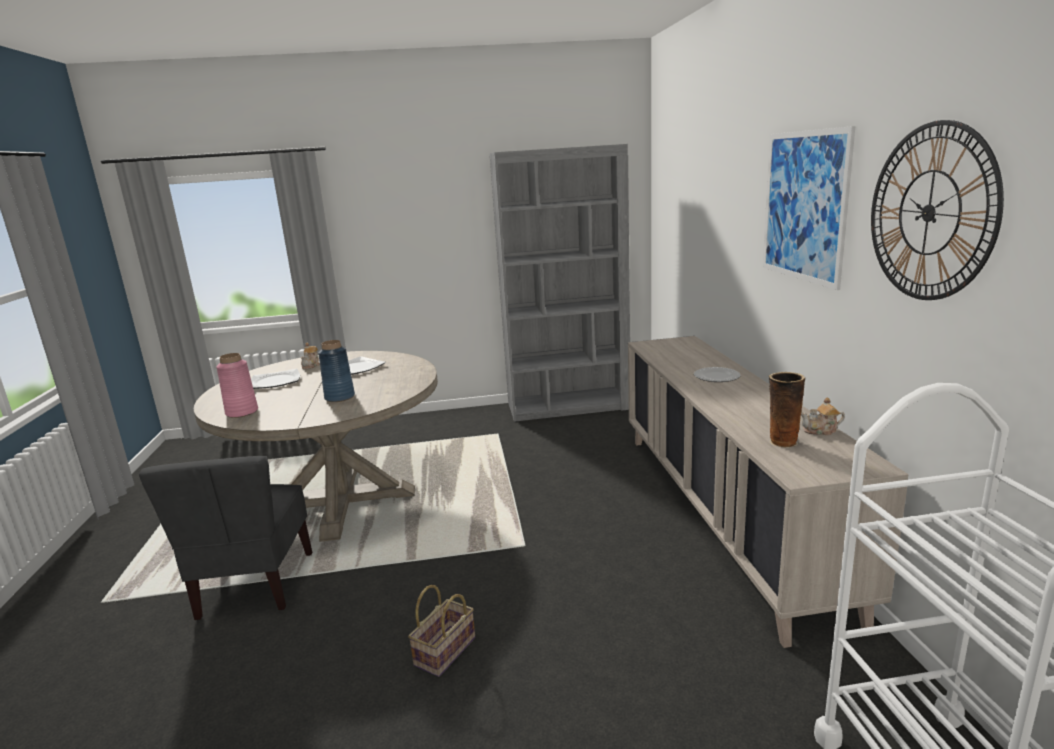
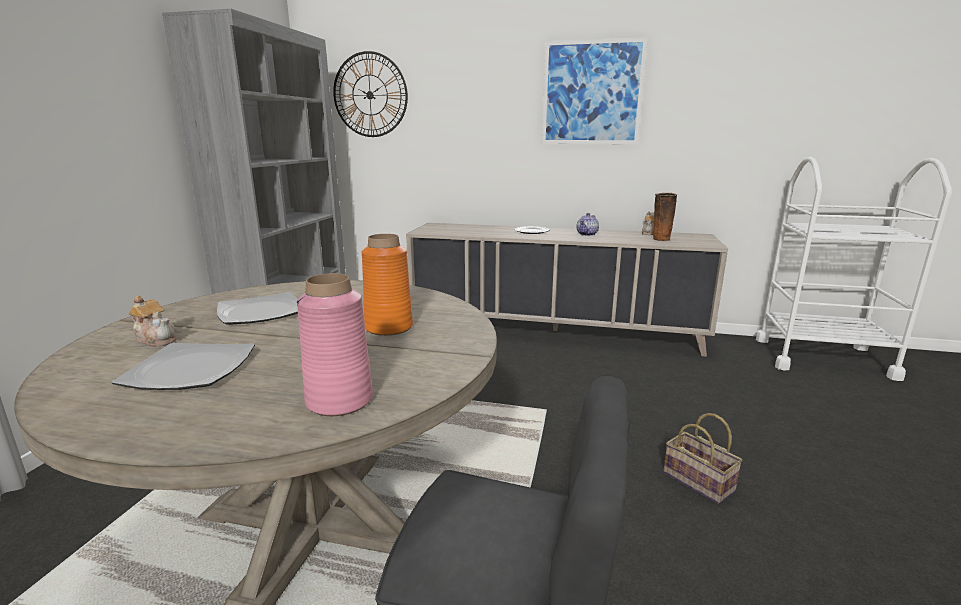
camera: 70 degrees left, 0 degrees up
(339, 397) = (388, 327): blue vase -> orange vase
(746, 401) = (587, 234): none -> teapot
(929, 213) = (716, 87): wall clock -> wall clock (370, 95)

